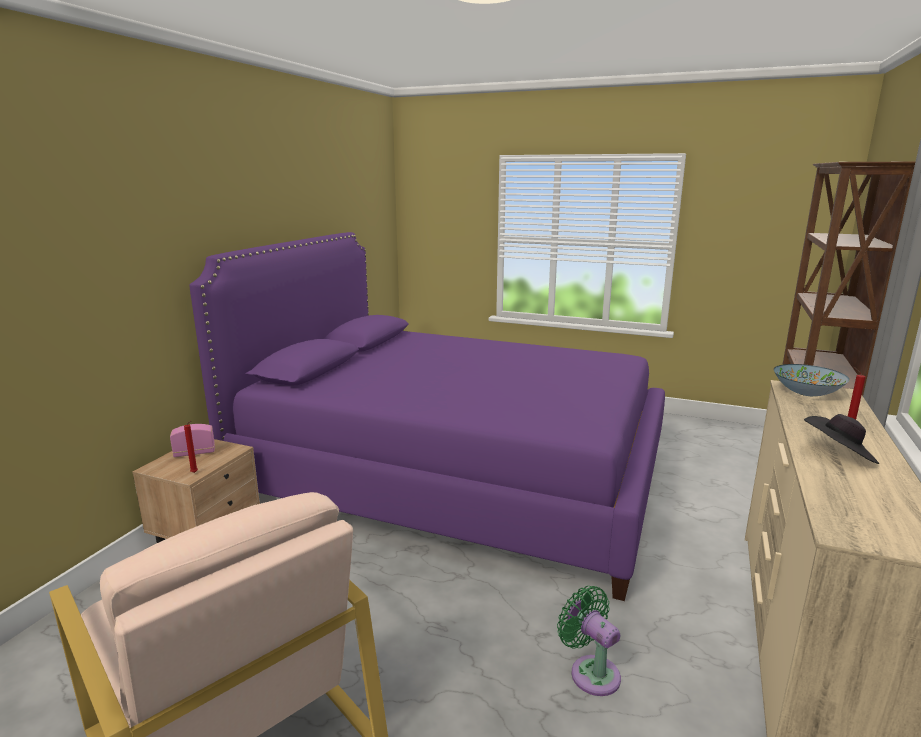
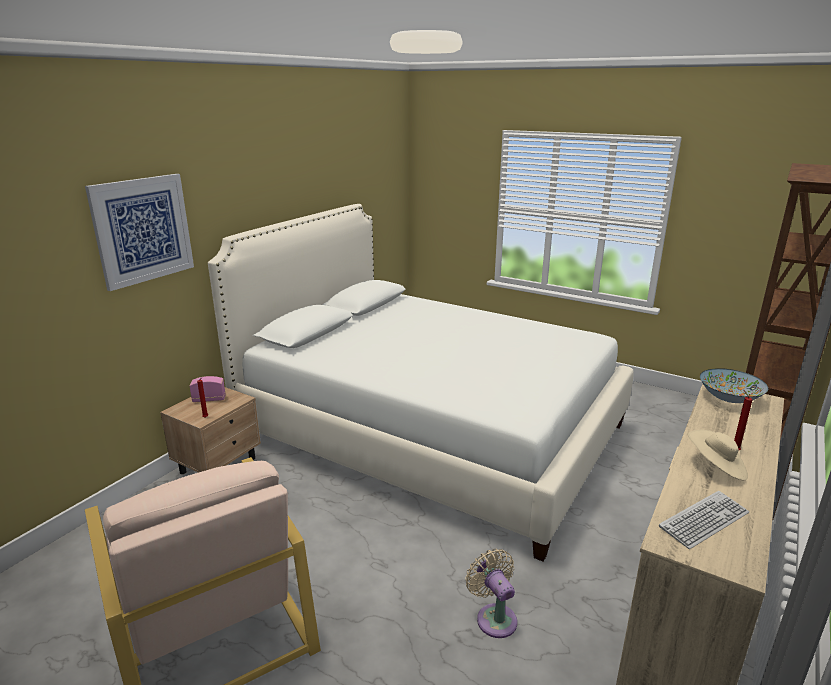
camera: 10 degrees right, 5 degrees up
(109, 239) = (143, 230): none -> picture
(456, 476) = (431, 431): purple bed -> white bed
(591, 672) = (494, 617): green fan -> beige fan
(839, 455) = (716, 467): black hat -> beige hat
(864, 507) = (704, 520): none -> keyboard

